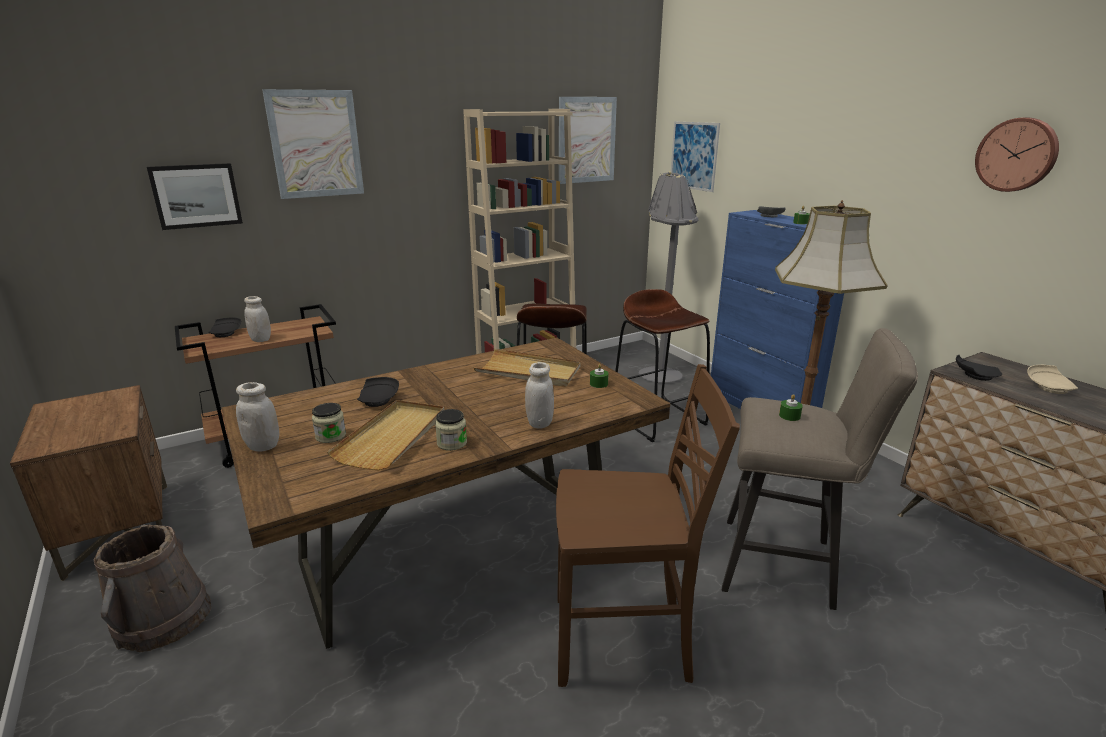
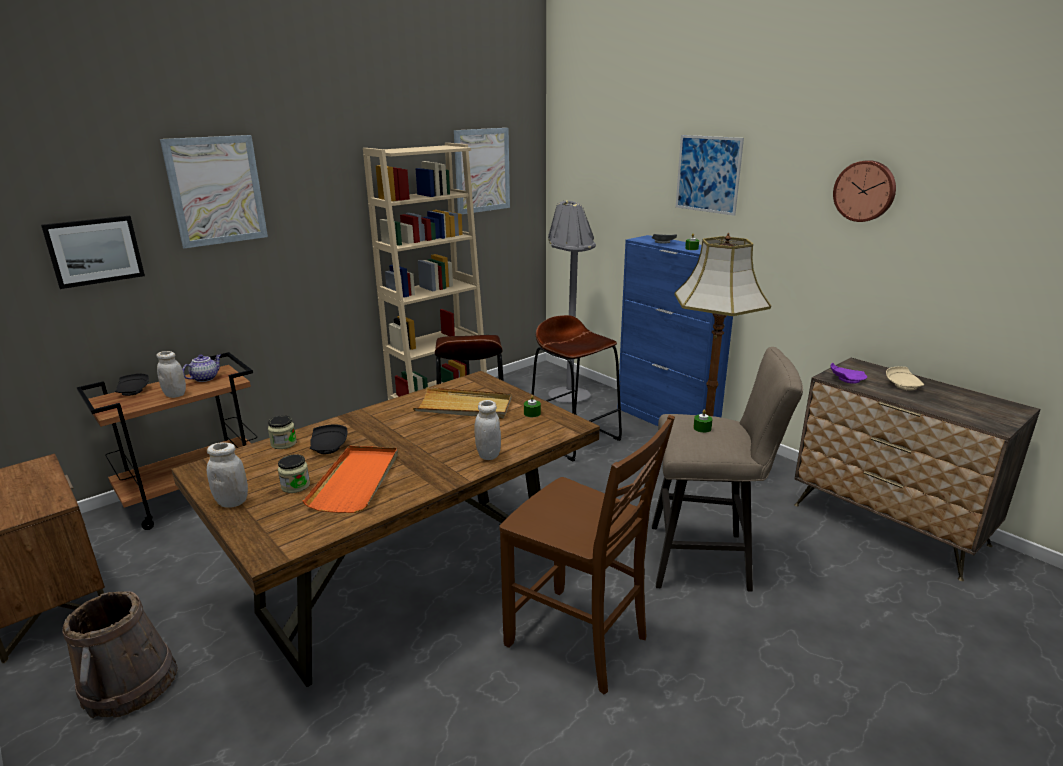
camera: 10 degrees left, 0 degrees up
(294, 327) = (205, 378): none -> teapot
(393, 437) = (356, 481): beige tray -> orange tray
(452, 443) = (414, 481): jar -> jar (283, 443)
(624, 641) = (579, 641): brown chair -> brown chair turned 45 degrees clockwise
(694, 156) = (586, 183): picture -> picture (708, 174)
(974, 375) = (846, 379): black plate -> purple plate

